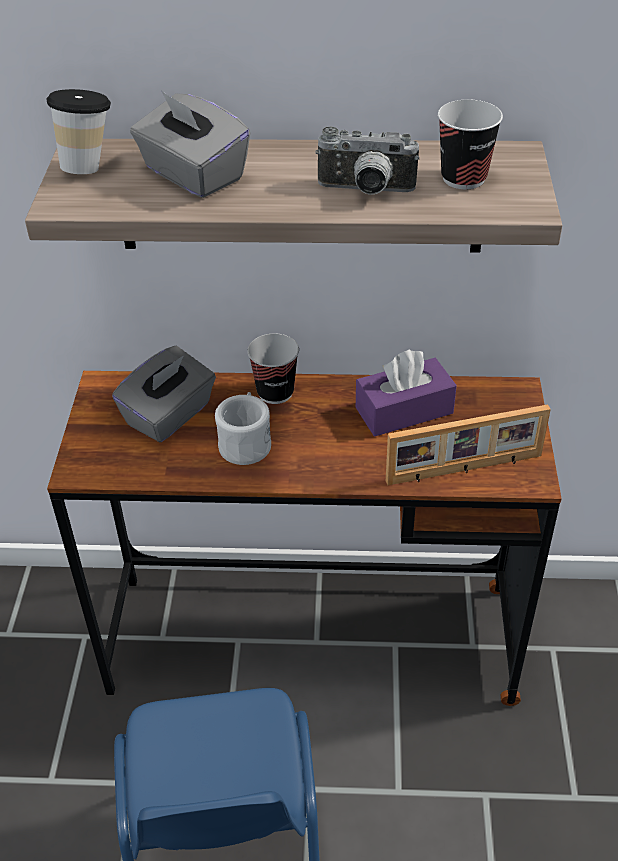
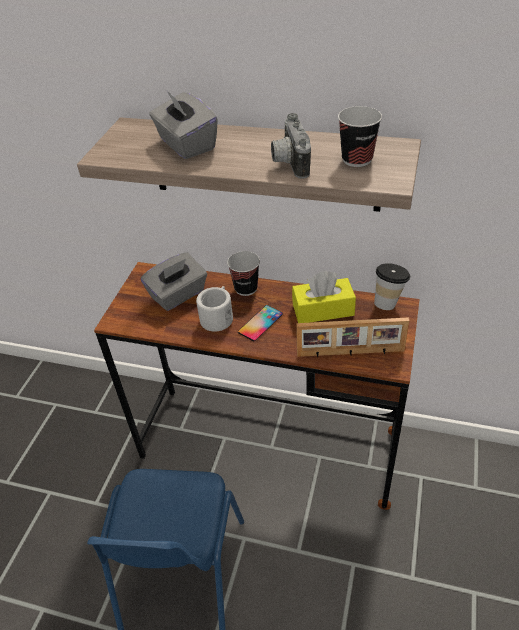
camera: 15 degrees right, 0 degrees up
(89, 166) = (127, 134): cup -> cup (388, 302)
(315, 443) = (260, 323): none -> phone
(365, 191) = (289, 163): camera -> camera turned 60 degrees clockwise
(404, 410) = (323, 310): purple tissue box -> yellow tissue box

